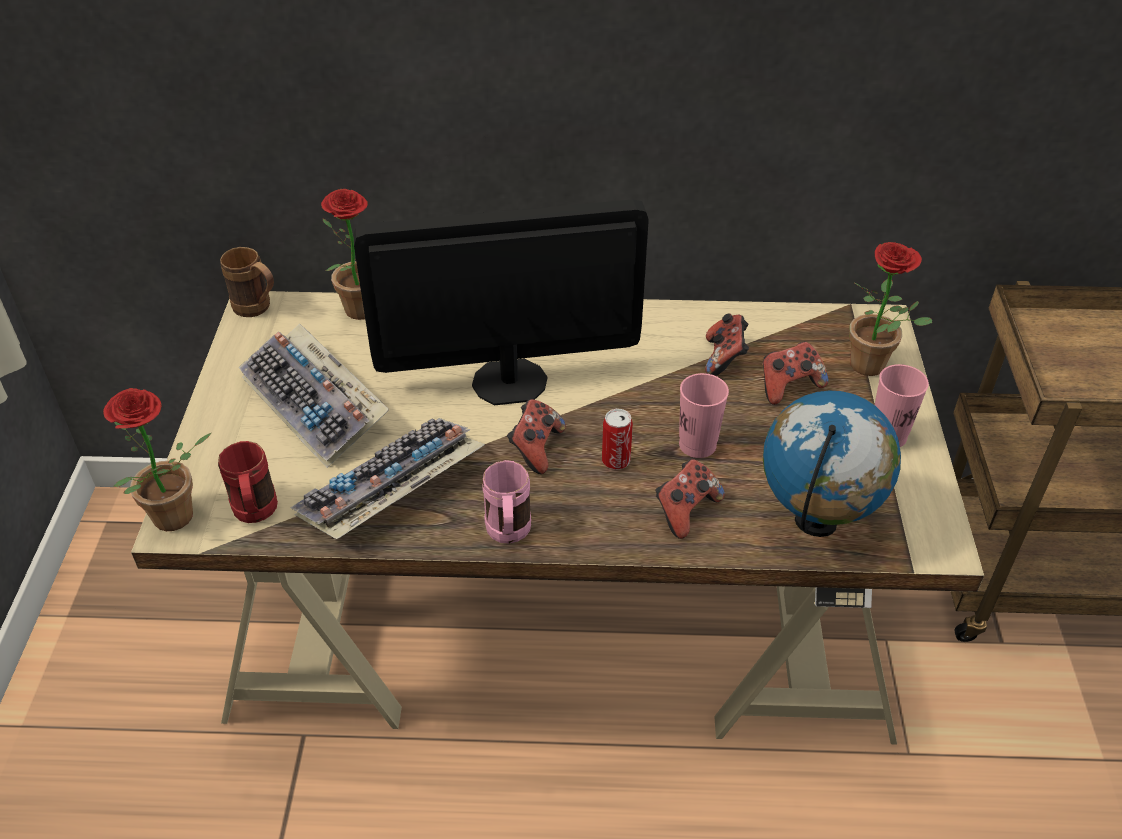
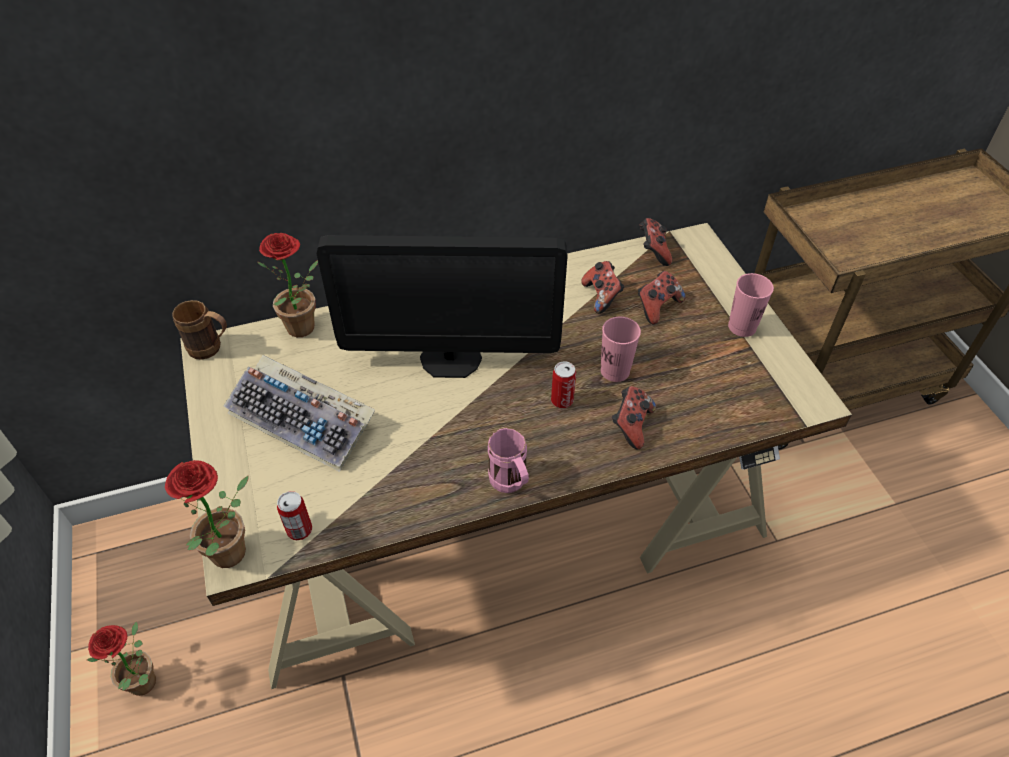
camera: 20 degrees left, 5 degrees up
(255, 515) = (299, 530): red mug -> can
(390, 493) = (401, 477): keyboard -> none
(509, 382) = (451, 358): monitor -> monitor turned 150 degrees counterclockwise
(535, 449) = (497, 408): game controller -> game controller (653, 252)
(816, 523) = (725, 408): globe -> none
(874, 368) = (709, 277): potted plant -> potted plant (148, 684)

